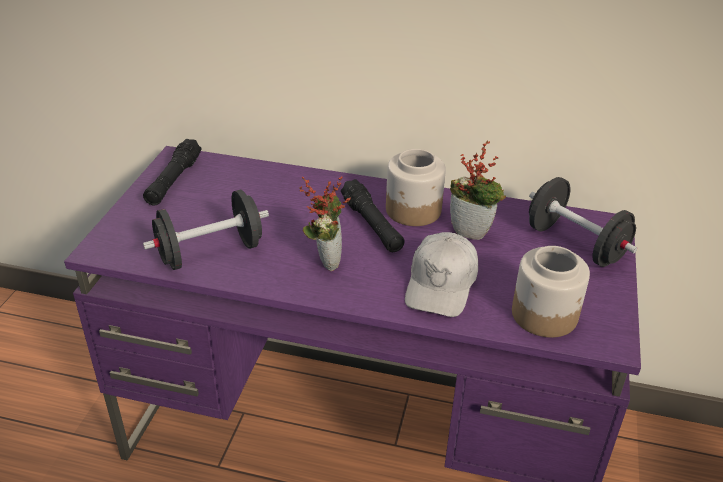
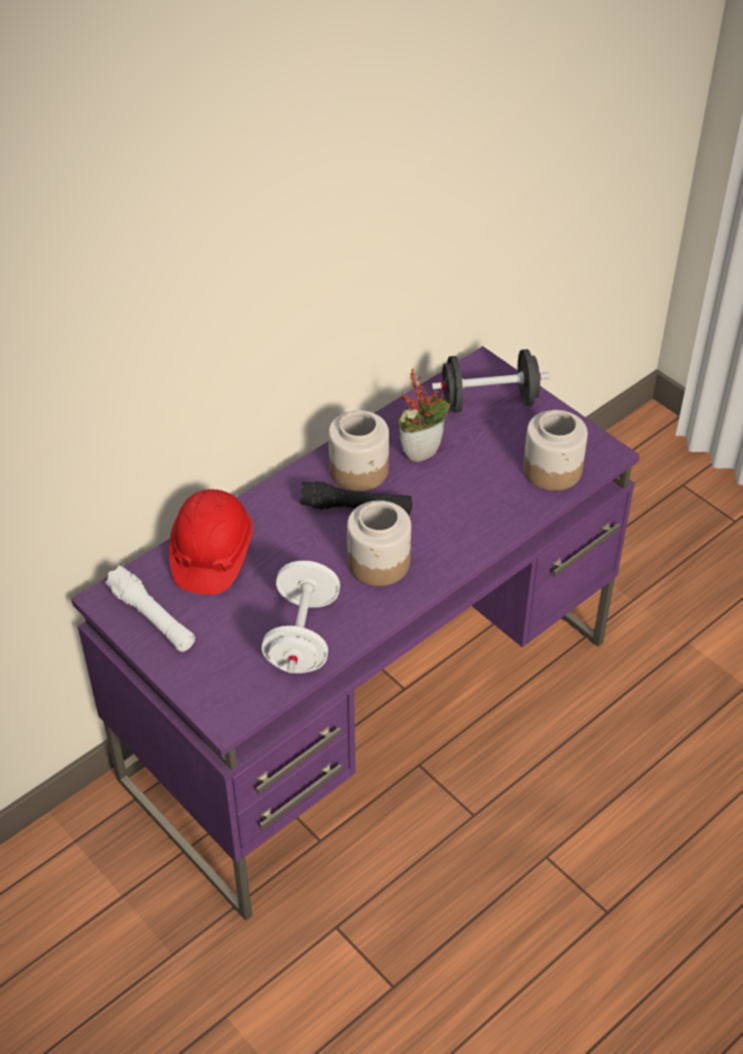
camera: 55 degrees left, 10 degrees up
(173, 181) = (152, 618): black flashlight -> white flashlight
(210, 253) = (302, 636): black dumbbell -> white dumbbell
(256, 181) = (211, 555): none -> red hard hat
(325, 259) = (379, 562): potted plant -> jar
(441, 284) = (471, 507): white cap -> none

